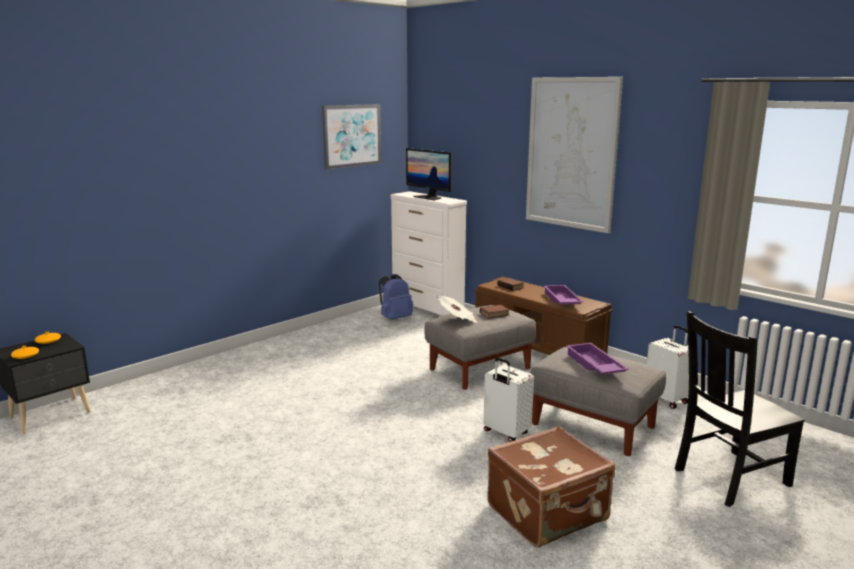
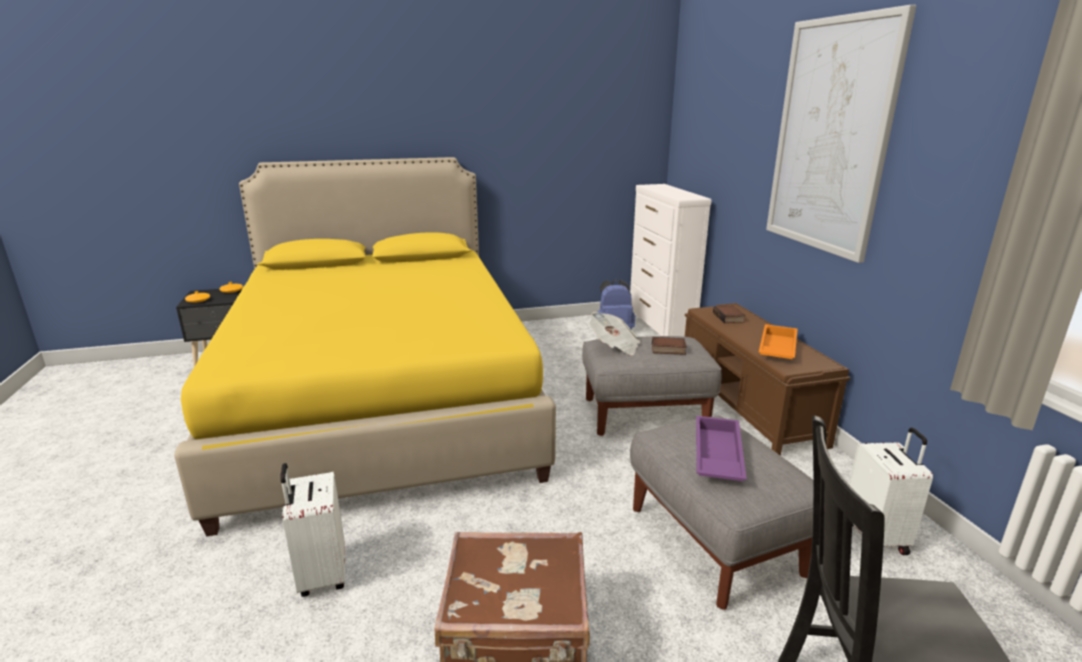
camera: 30 degrees right, 5 degrees up
(265, 409) = (382, 400): none -> yellow bed
(352, 135) = (589, 110): picture -> none
(429, 197) = (671, 192): monitor -> none
(505, 433) = (588, 509): white suitcase -> white suitcase (321, 575)
(561, 300) = (776, 348): purple tray -> orange tray

